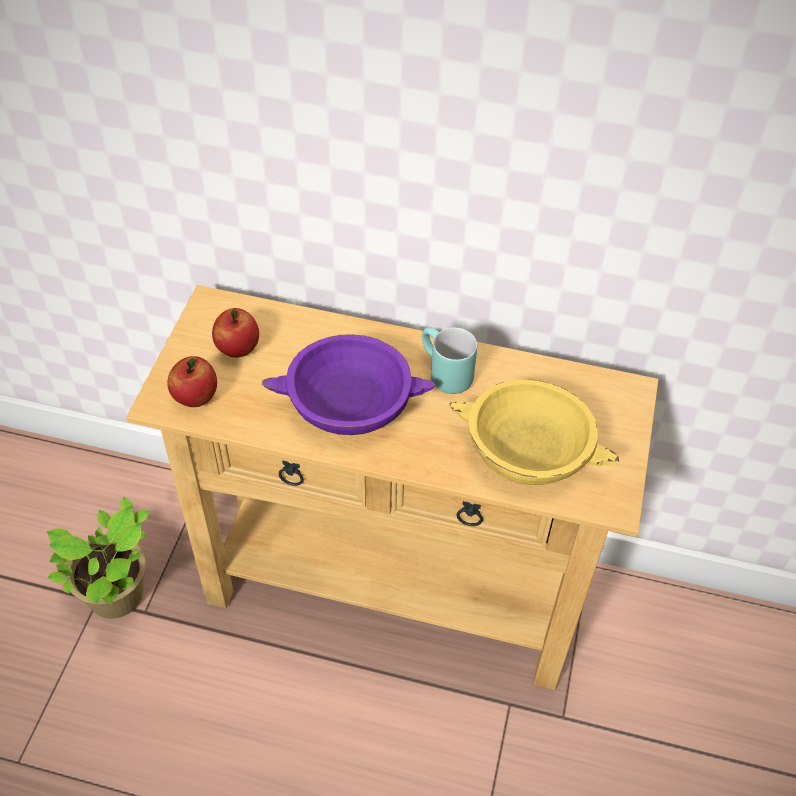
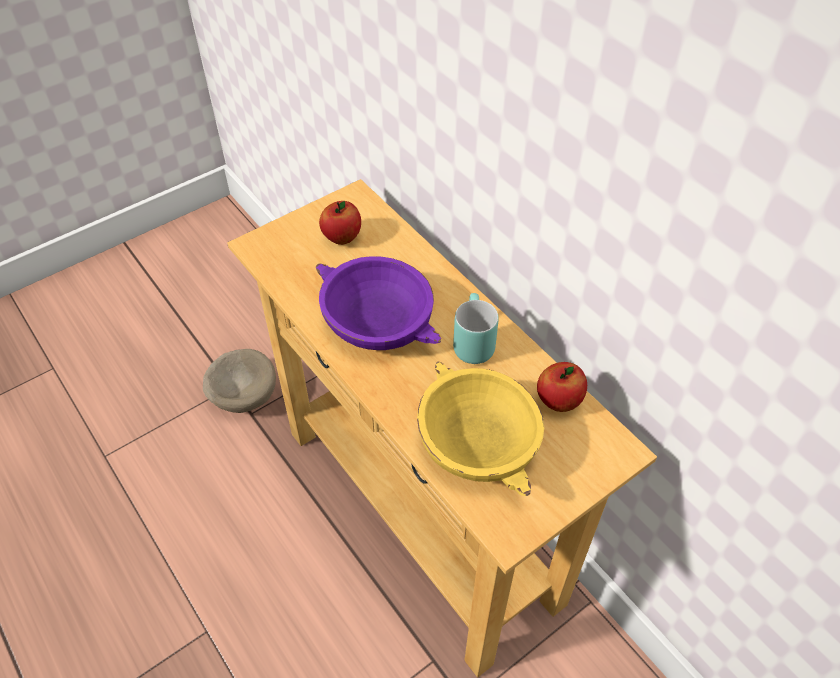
camera: 40 degrees right, 0 degrees up
(119, 598) = (244, 394): potted plant -> beige bowl
(195, 398) = (280, 255): apple -> apple (558, 401)

